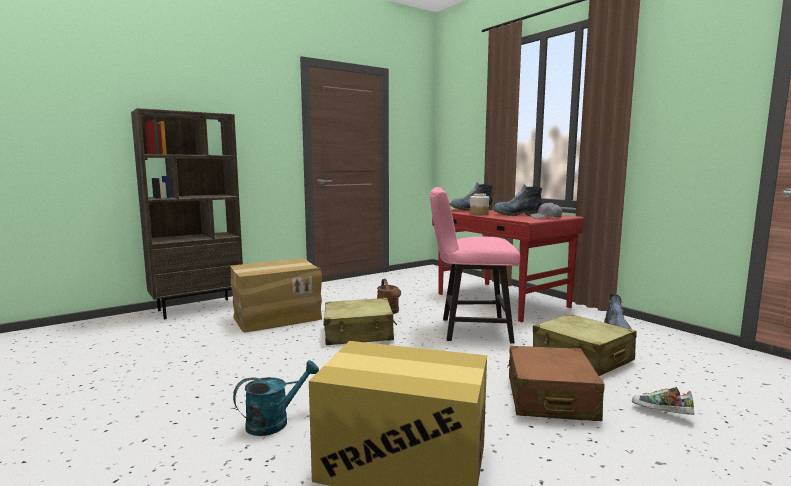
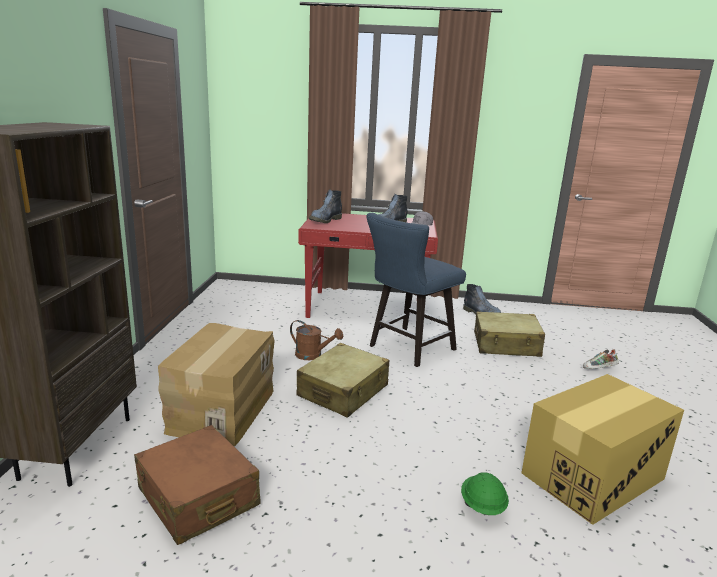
camera: 50 degrees left, 10 degrees up
(275, 421) = (482, 506): turquoise watering can -> green hard hat
(469, 330) = (407, 349): pink chair -> blue chair
(479, 214) = (358, 228): jar -> none
(550, 398) = (552, 385): brown suitcase -> brown suitcase (198, 497)

